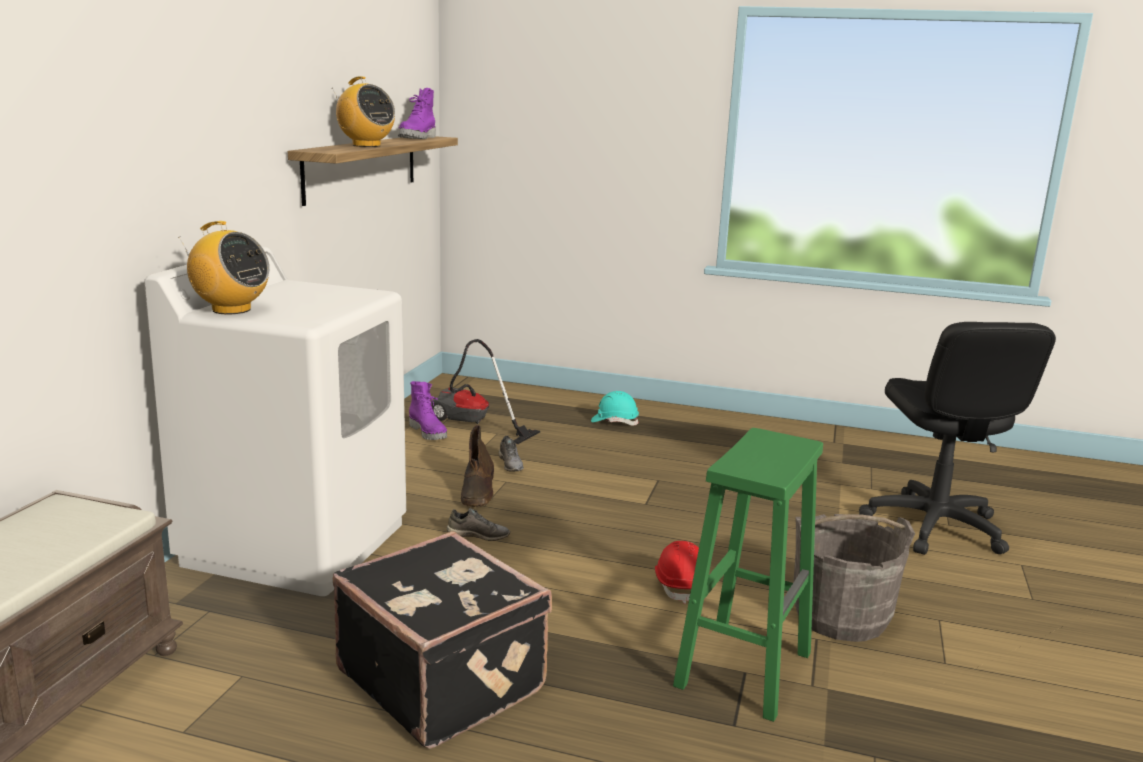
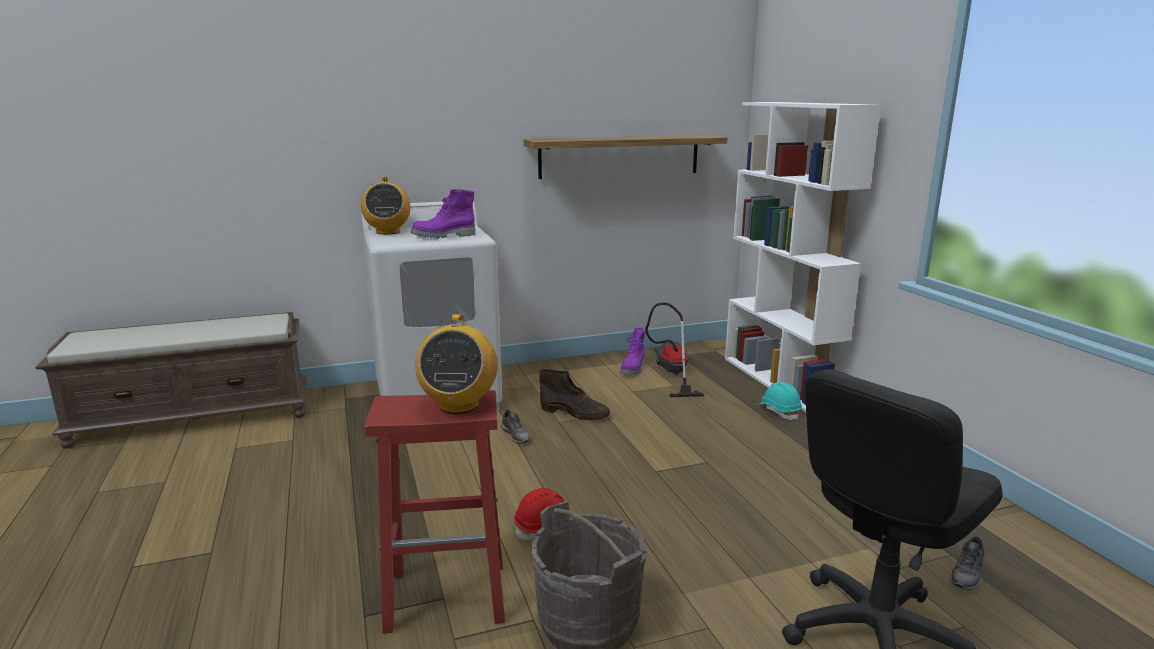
camera: 55 degrees right, 0 degrees up
(366, 145) = (597, 138): radio -> radio (459, 405)
(418, 138) = (686, 136): purple boot -> purple boot (444, 236)
(443, 679) = (333, 490): black suitcase -> none
(478, 492) = (575, 413): brown boot -> brown boot turned 120 degrees counterclockwise
(511, 464) = (634, 407): grey shoe -> grey shoe (967, 574)
(562, 398) = (780, 381): none -> white bookcase
(744, 668) = (449, 596): green stool -> red stool

